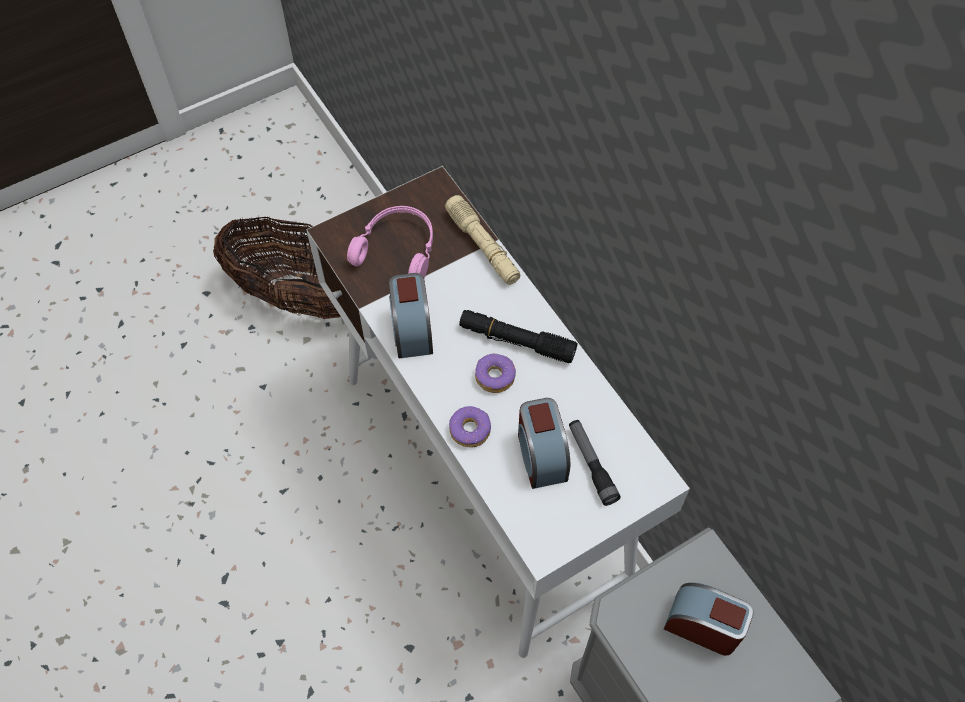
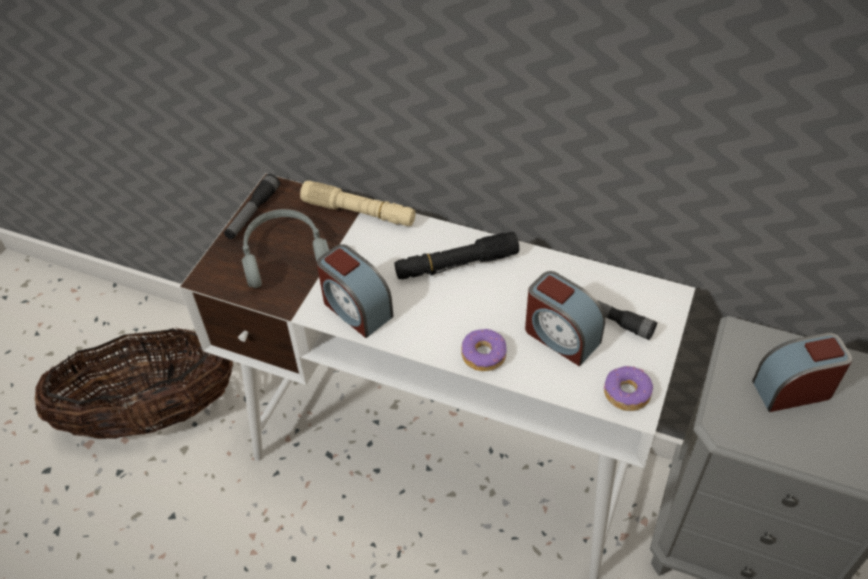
camera: 35 degrees left, 10 degrees down
(398, 249) = (284, 254): pink headphones -> grey headphones
(404, 197) = (253, 213): none -> flashlight
(494, 376) = (464, 302): donut -> donut (626, 393)

